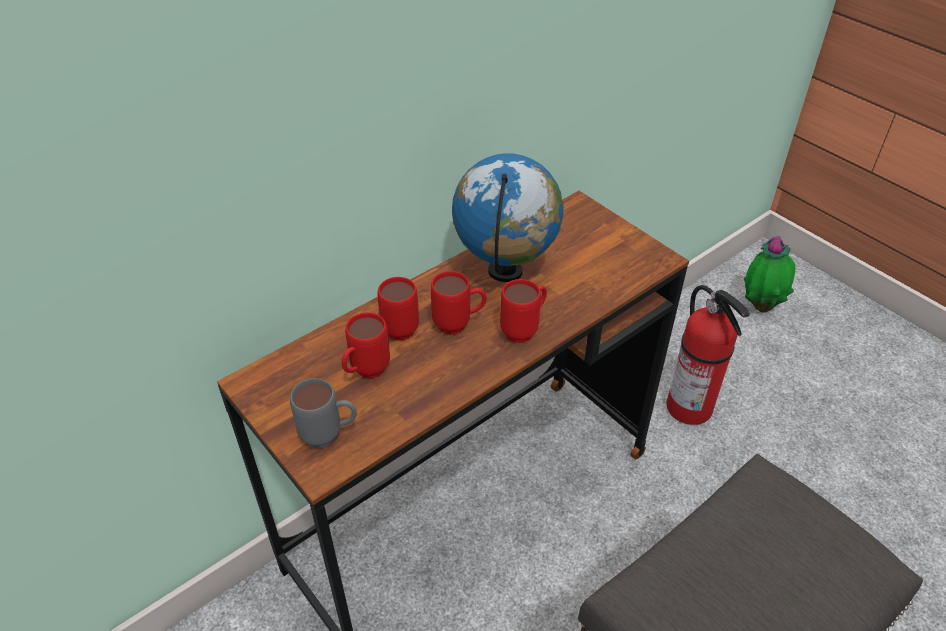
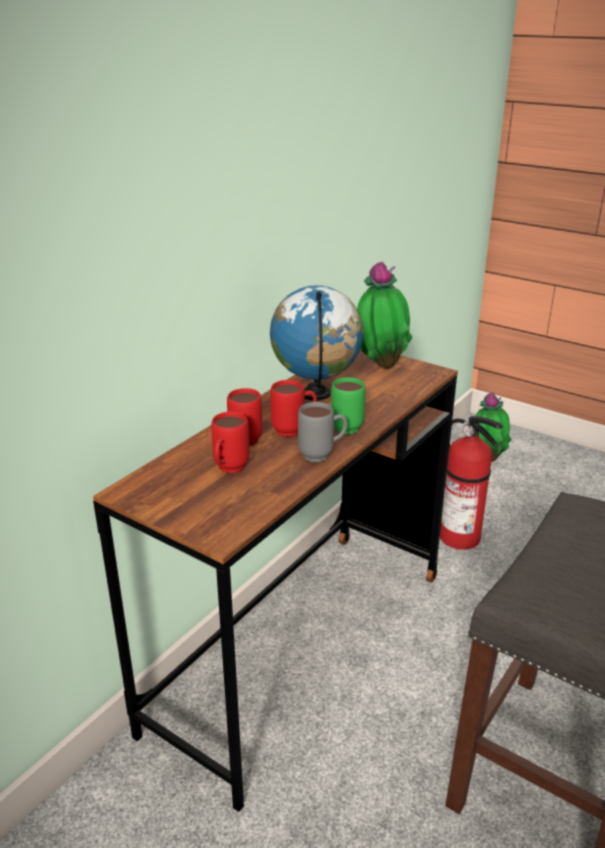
camera: 15 degrees left, 15 degrees down
(329, 436) = (217, 515): grey mug -> grey mug (322, 455)
(524, 330) = (350, 426): red mug -> green mug
(599, 237) = (381, 365): none -> potted plant

